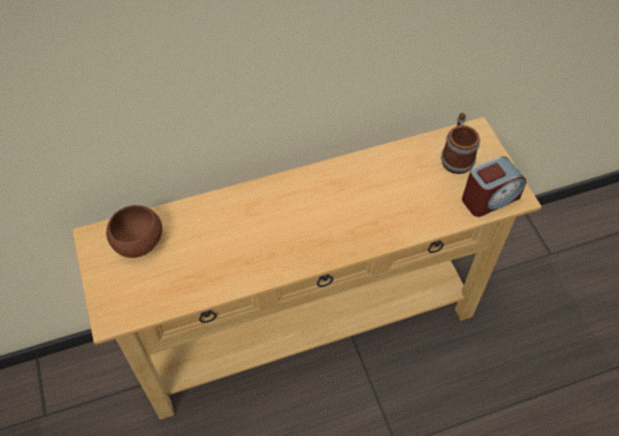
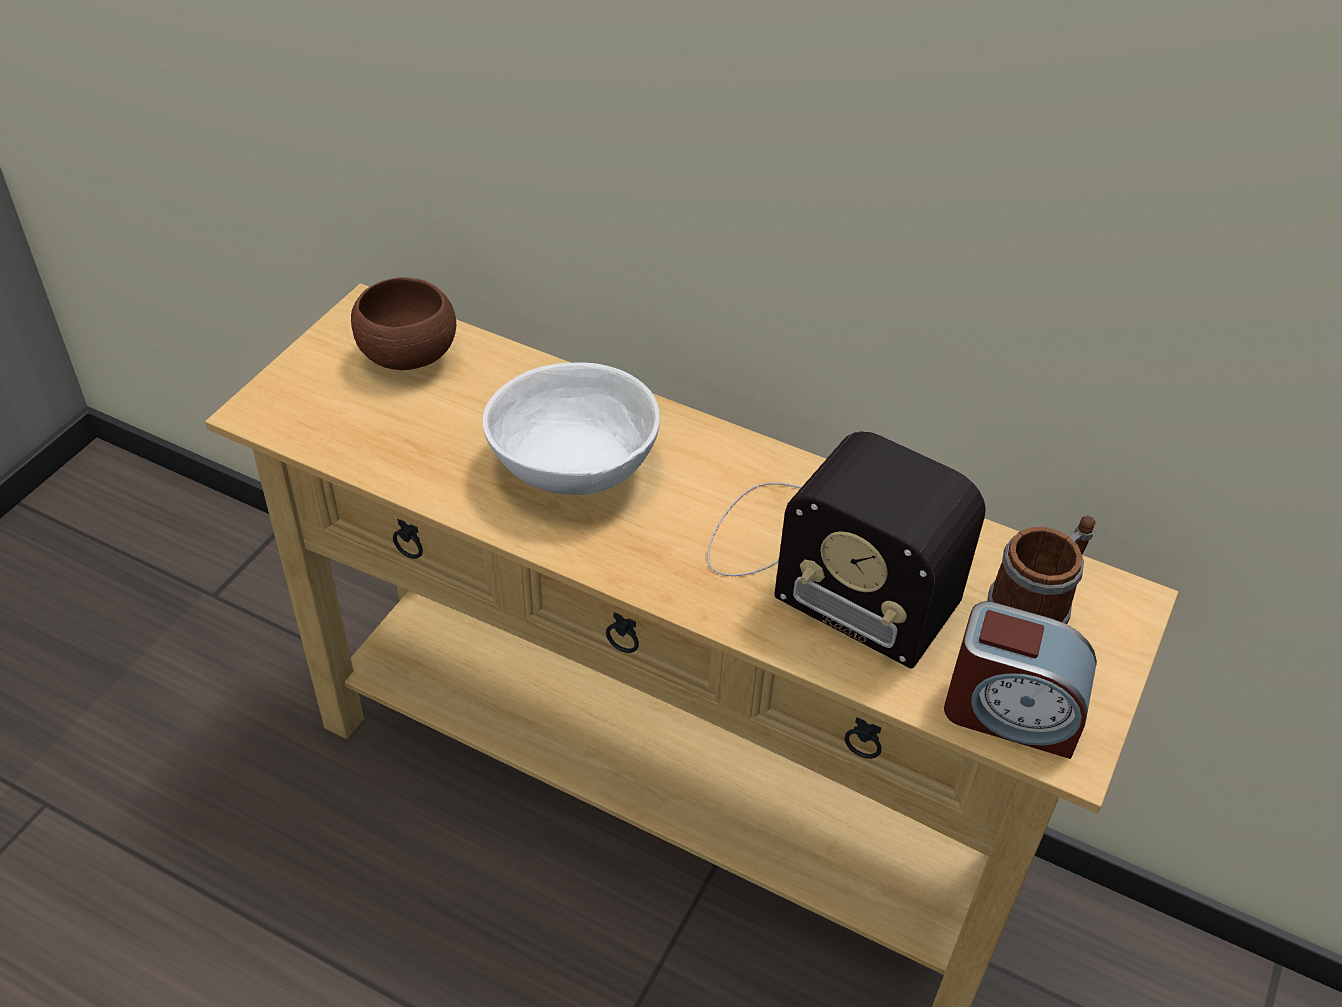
camera: 45 degrees right, 10 degrees down
(262, 232) = (577, 467): none -> white bowl
(383, 197) = (823, 565): none -> radio

